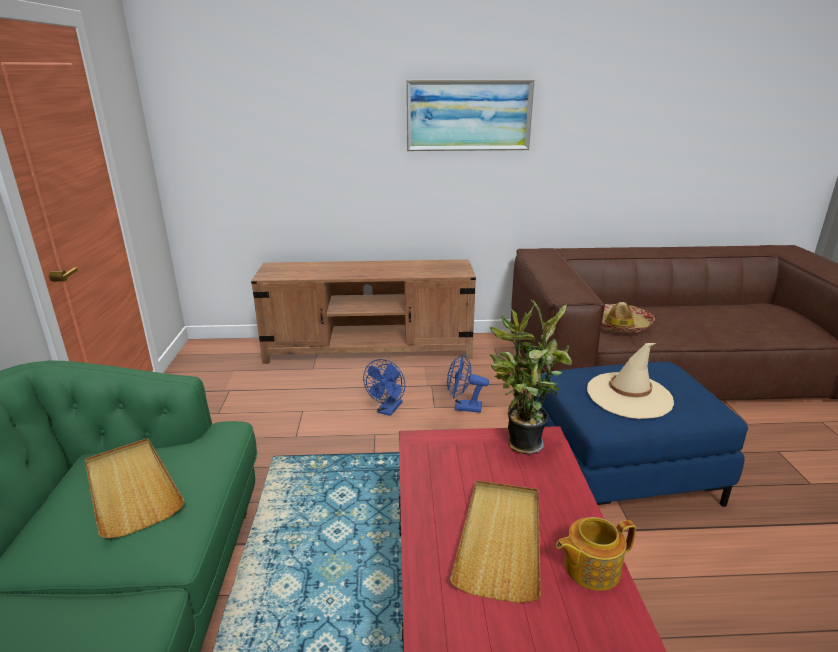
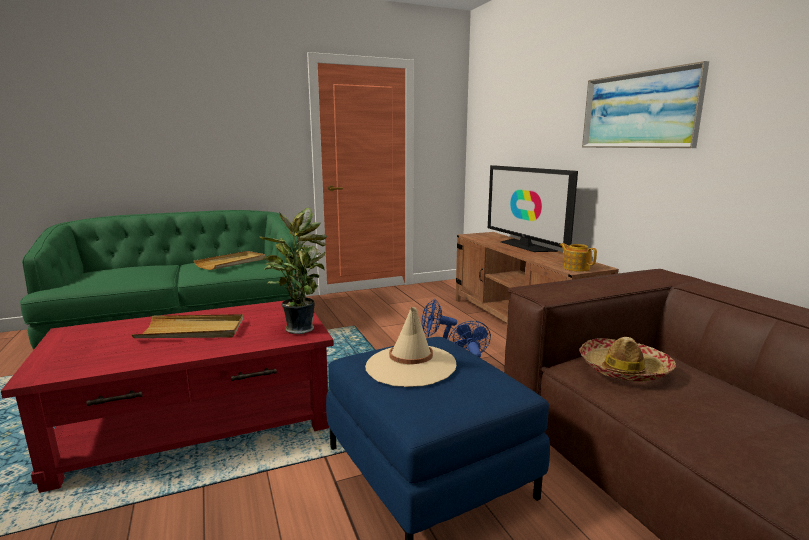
camera: 70 degrees right, 10 degrees down
(354, 266) = (525, 246): none -> television
(590, 567) = (161, 355): teapot -> teapot (576, 268)

